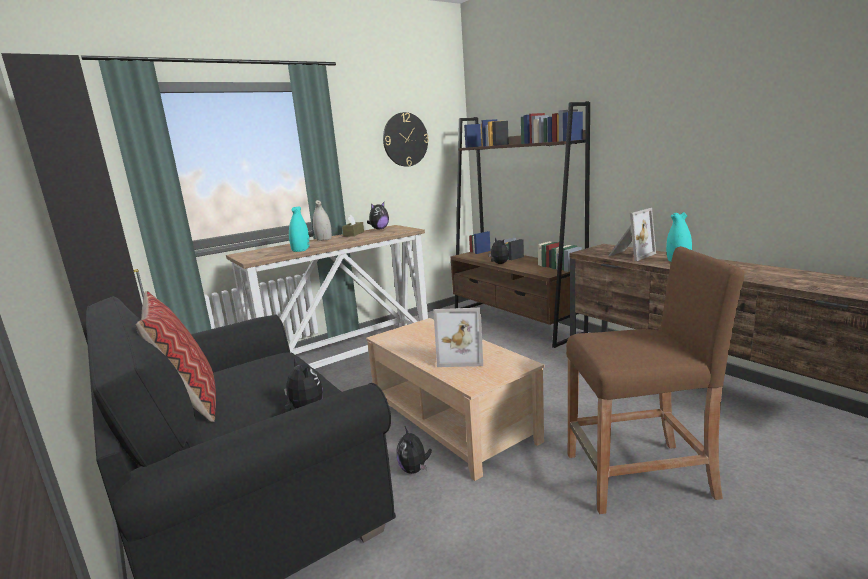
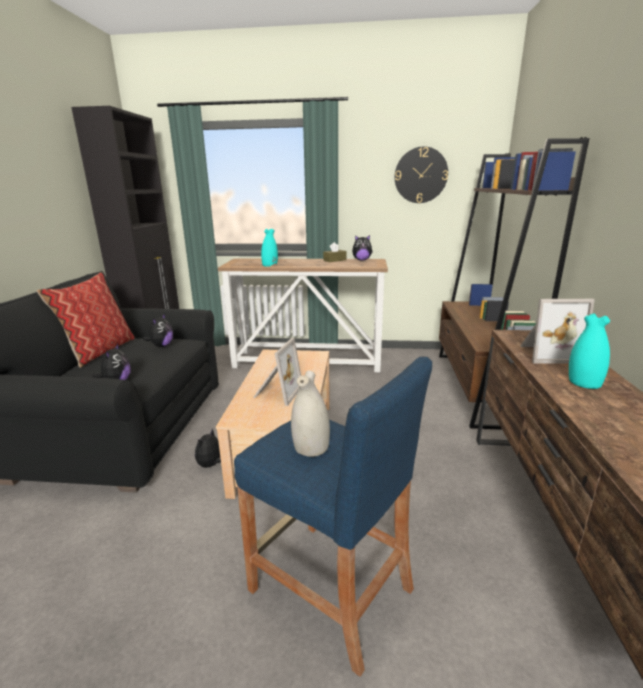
camera: 40 degrees right, 5 degrees up
(323, 240) = (305, 260): white vase -> white vase (311, 448)
(461, 357) = (276, 392): picture frame -> picture frame turned 120 degrees counterclockwise
(499, 264) = (464, 321): plush toy -> plush toy (161, 346)
(639, 476) = (330, 589): brown stool -> blue stool

